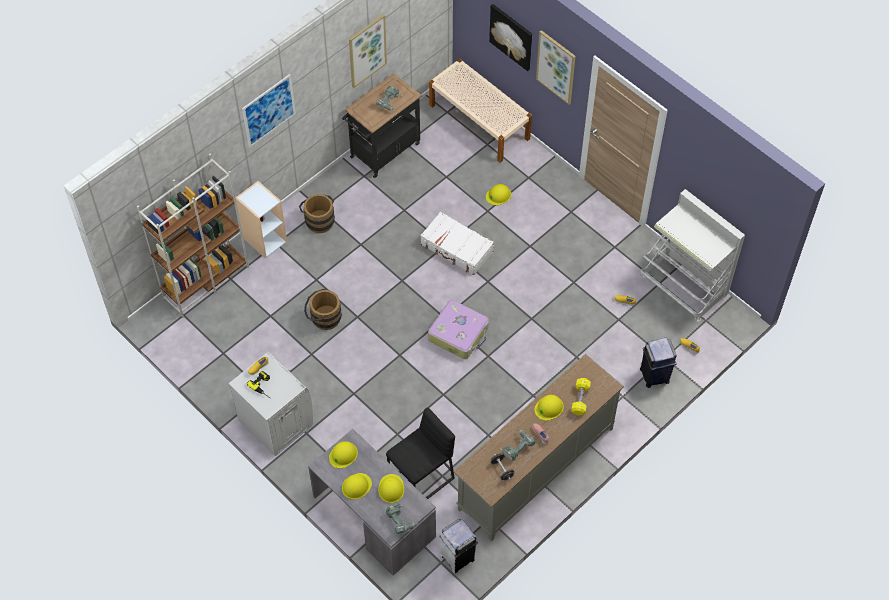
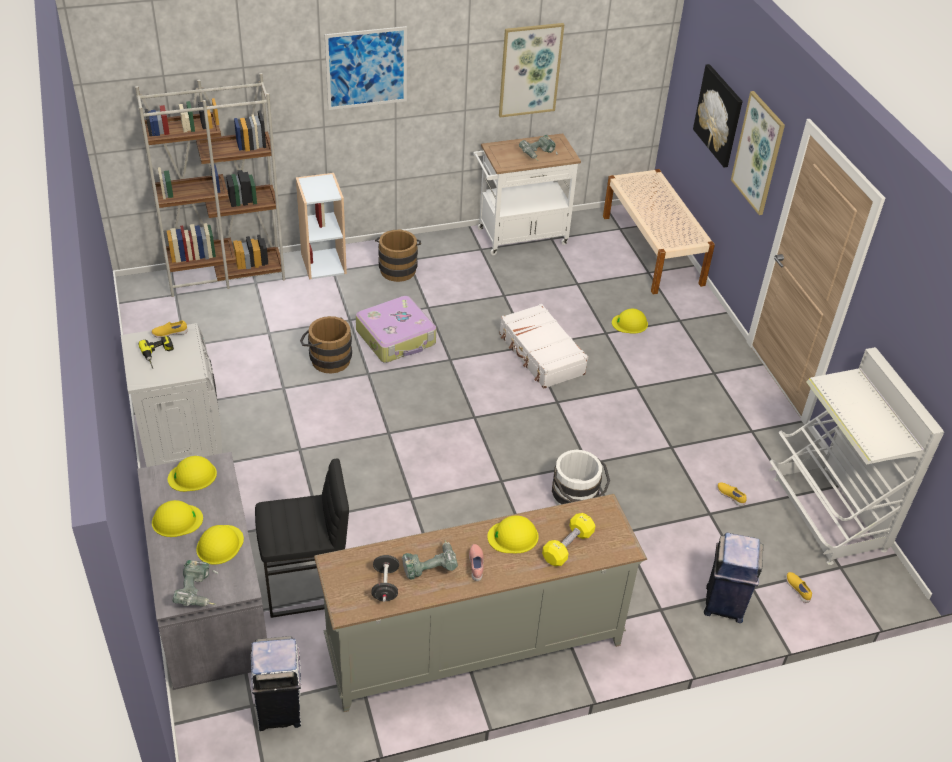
camera: 25 degrees right, 15 degrees down
(383, 152) = (519, 237): black cart -> white cart
(459, 334) = (480, 441): suitcase -> suitcase (396, 338)
(539, 347) = (576, 500): none -> white bucket

